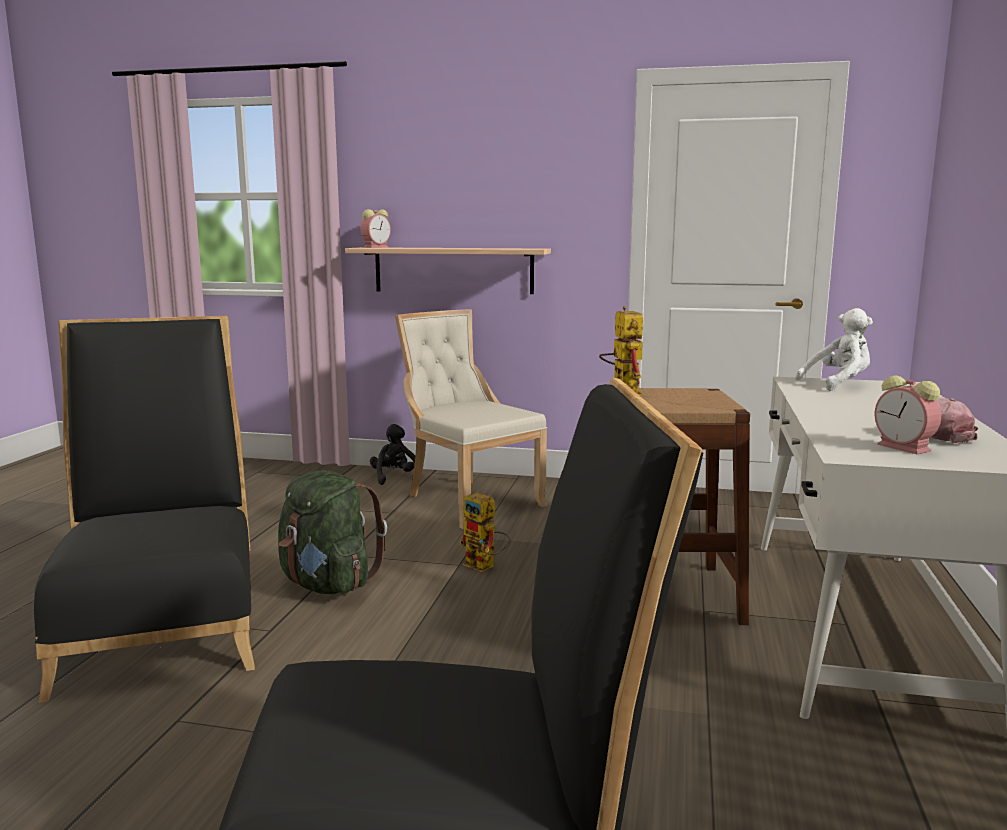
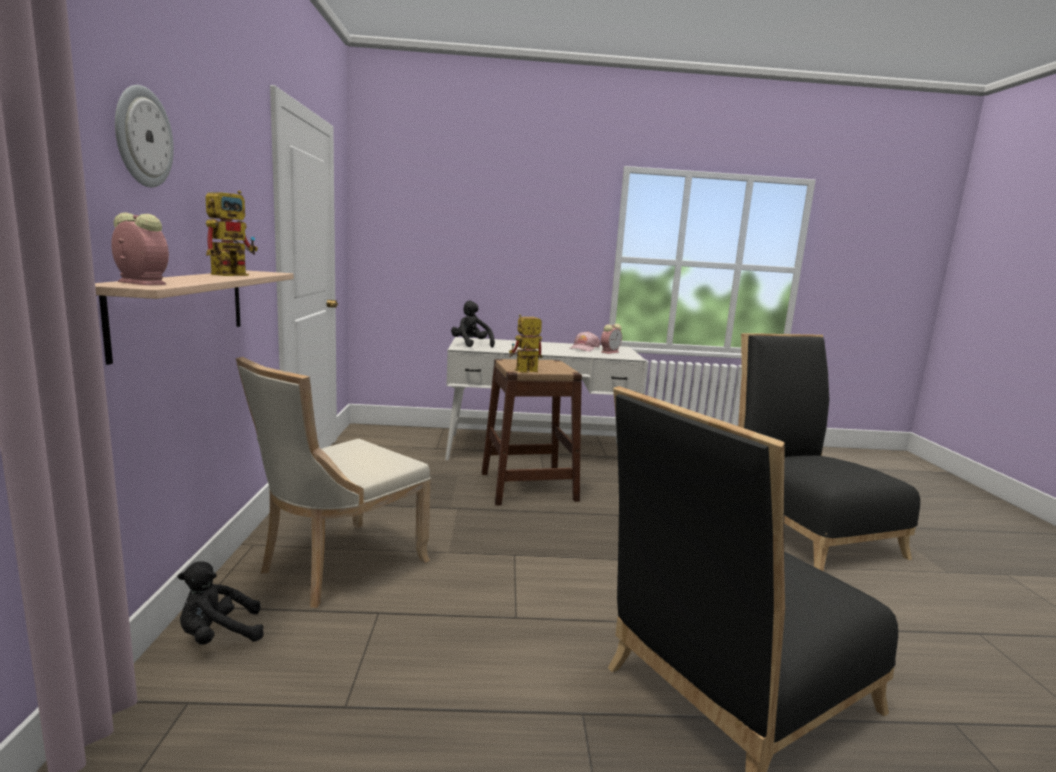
camera: 105 degrees left, 0 degrees up
(328, 585) = (589, 613): green backpack -> none
(421, 163) = (142, 137): none -> wall clock
(485, 566) = (513, 543): toy robot -> toy robot (234, 274)
(838, 384) = (471, 344): white plush toy -> black plush toy

